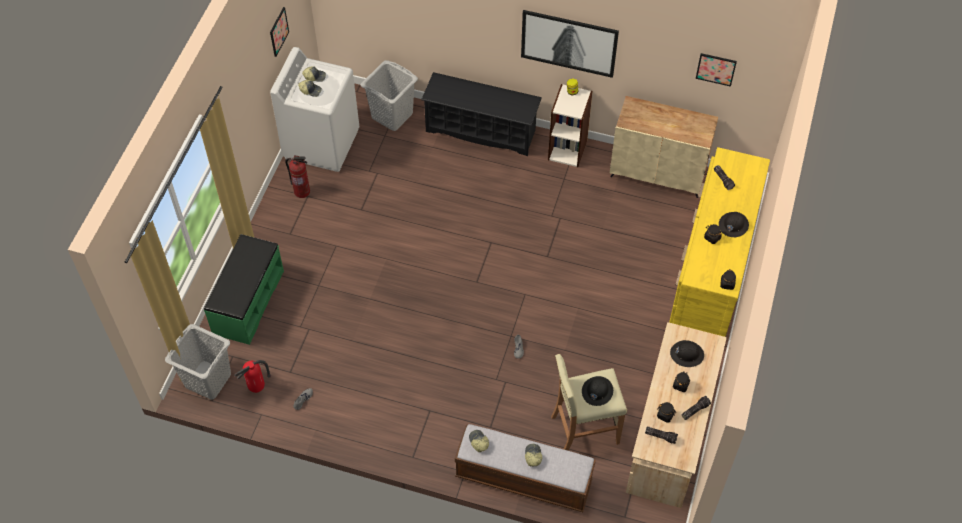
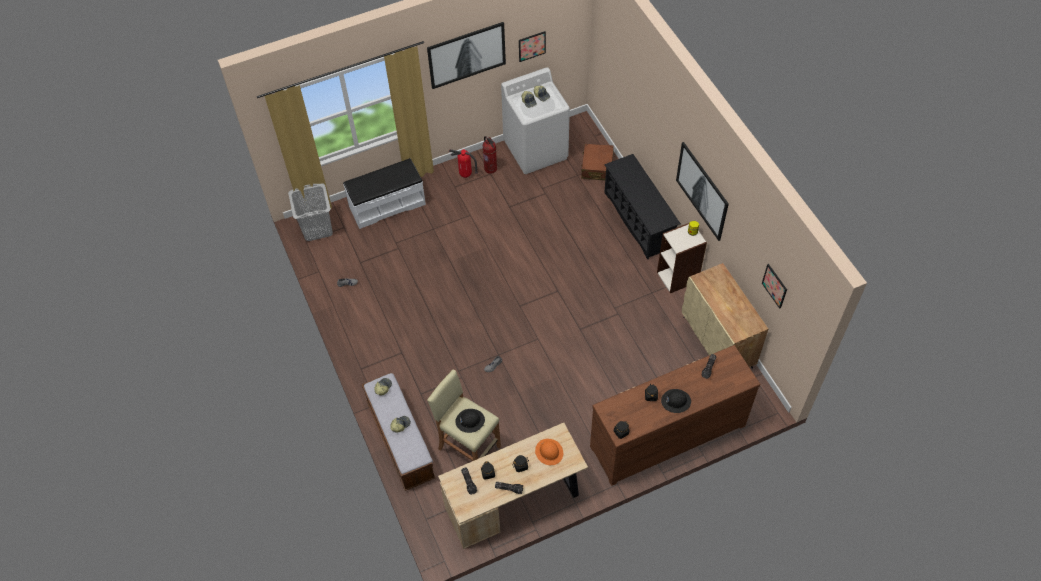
camera: 50 degrees right, 0 degrees up
(242, 79) = (467, 55): none -> picture
(248, 302) = (387, 205): green bench -> white bench
(257, 388) = (334, 255): fire extinguisher -> fire extinguisher (465, 175)
(392, 115) = (597, 167): grey laundry basket -> brown suitcase
(686, 354) = (549, 452): black hard hat -> orange hard hat
(710, 275) = (667, 435): yellow dresser -> brown dresser

